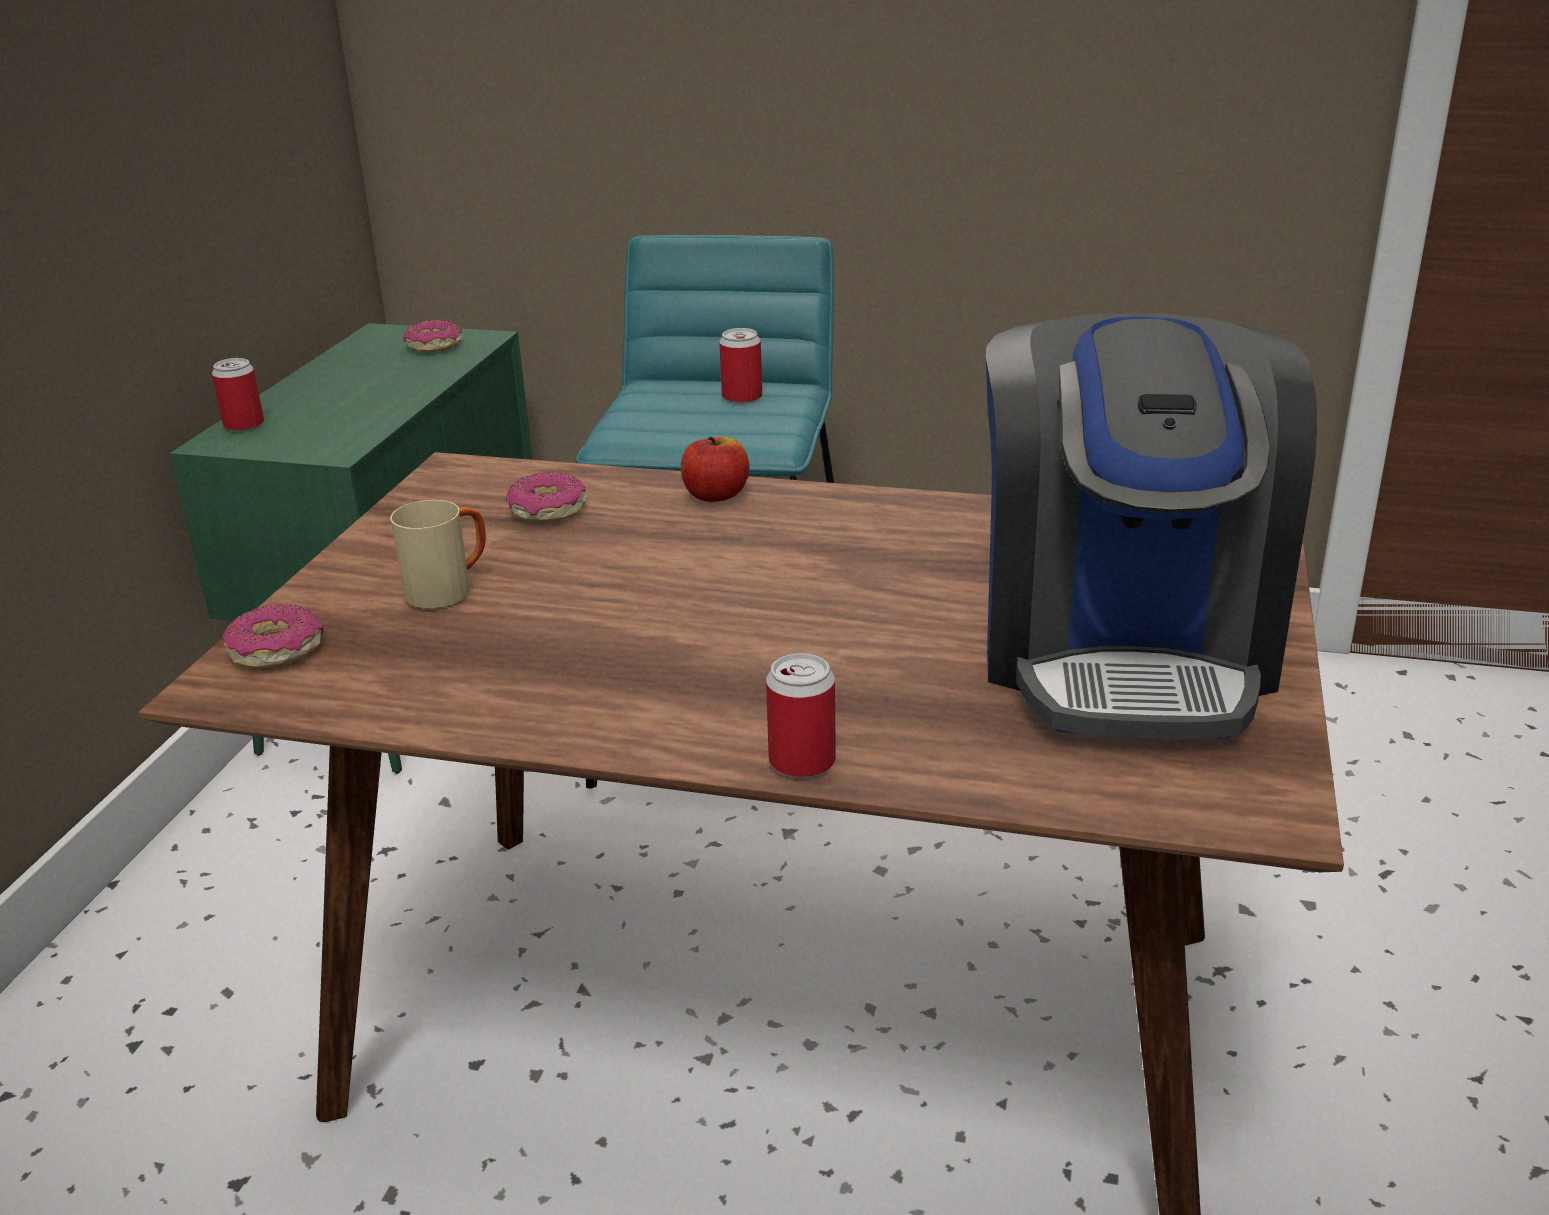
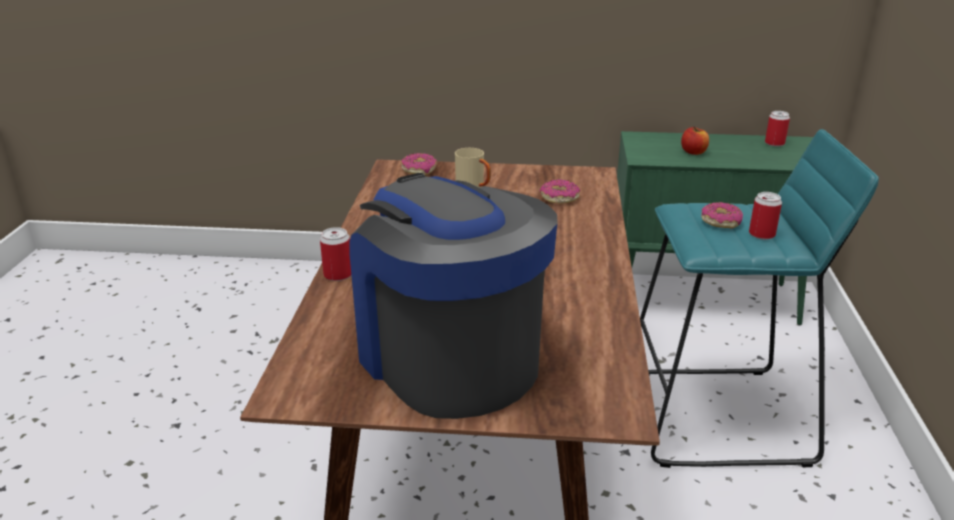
camera: 80 degrees right, 0 degrees up
(244, 425) = (658, 137): can -> can (774, 143)
(434, 346) = (795, 156): donut -> donut (720, 221)
(716, 495) = (596, 234): apple -> apple (693, 152)
(1125, 648) = (447, 358): coffee machine -> coffee machine turned 60 degrees clockwise

